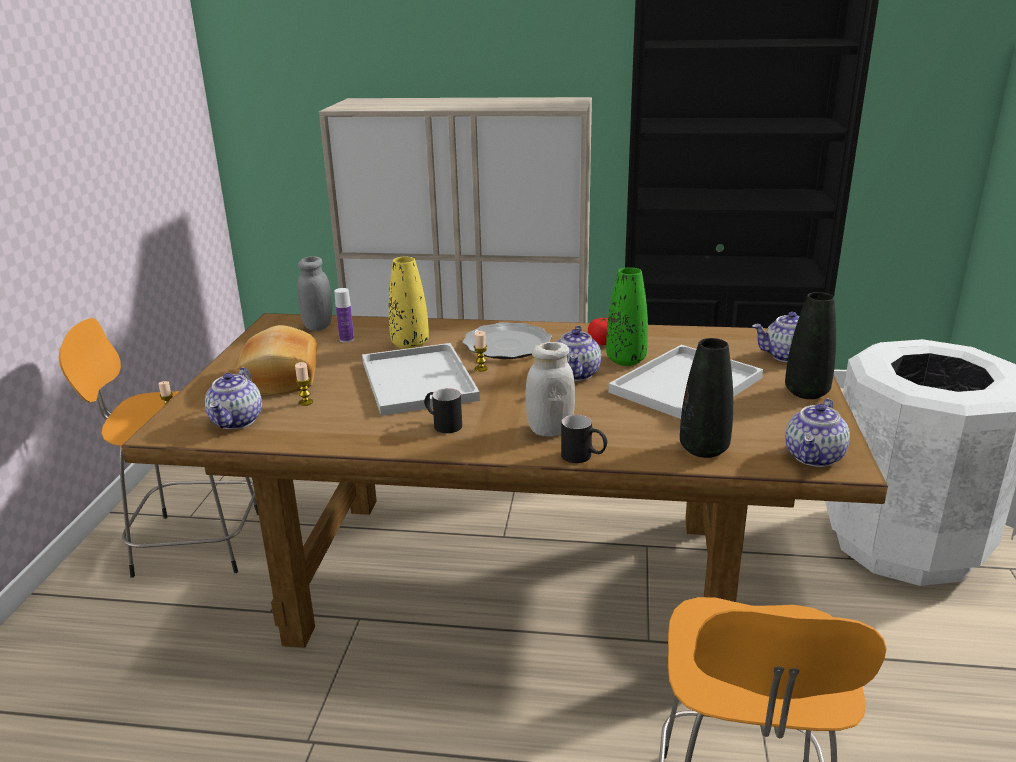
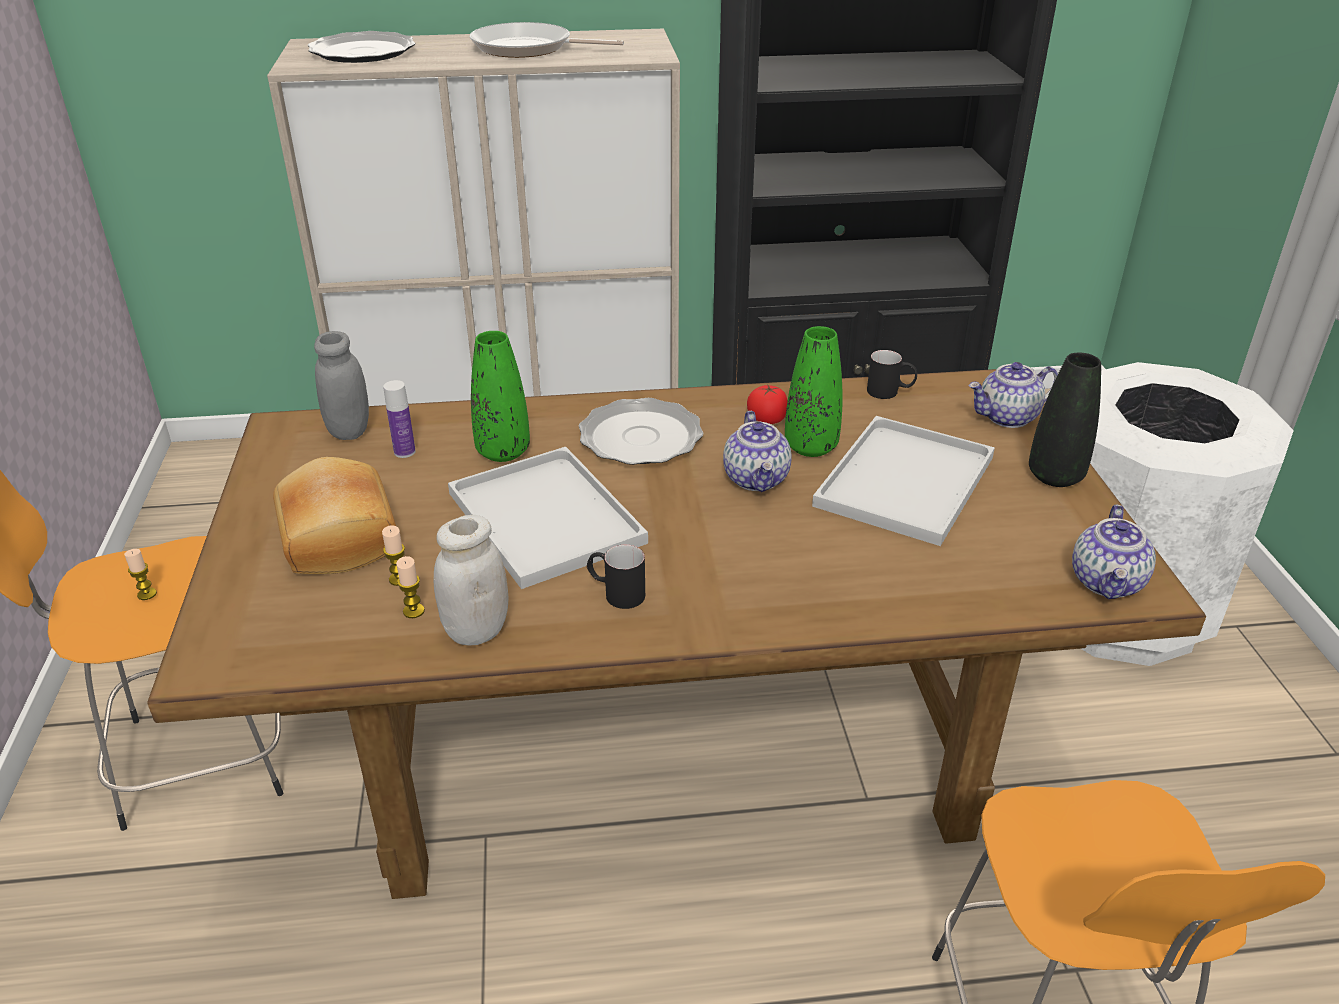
camera: 15 degrees left, 10 degrees up
(237, 421) = (311, 629): teapot -> none
(385, 103) = (362, 52): none -> plate
(410, 345) = (503, 452): yellow vase -> green vase
(481, 368) = (624, 485): candle -> candle (413, 611)
(491, 103) = (528, 48): none -> frying pan
(550, 429) = (765, 582): white jar -> white jar (476, 631)
(583, 457) = (829, 624): black mug -> black mug (890, 392)
(704, 449) = (973, 589): black vase -> none

